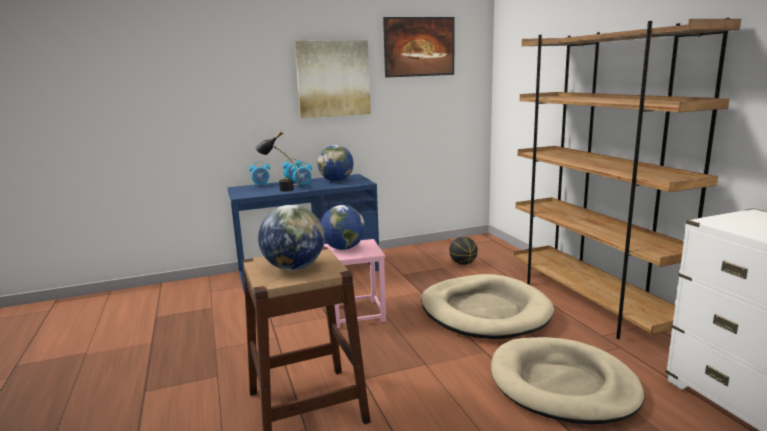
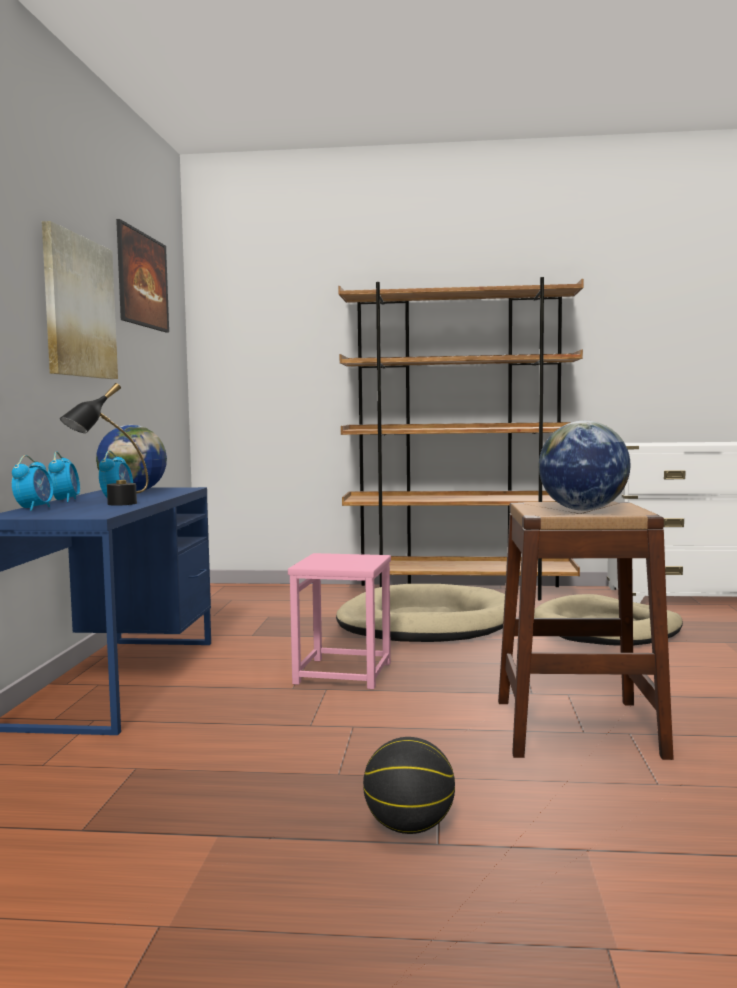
camera: 65 degrees left, 10 degrees down
(343, 248) = (330, 563): globe -> none
(463, 263) = (274, 607): basketball -> basketball (409, 827)

